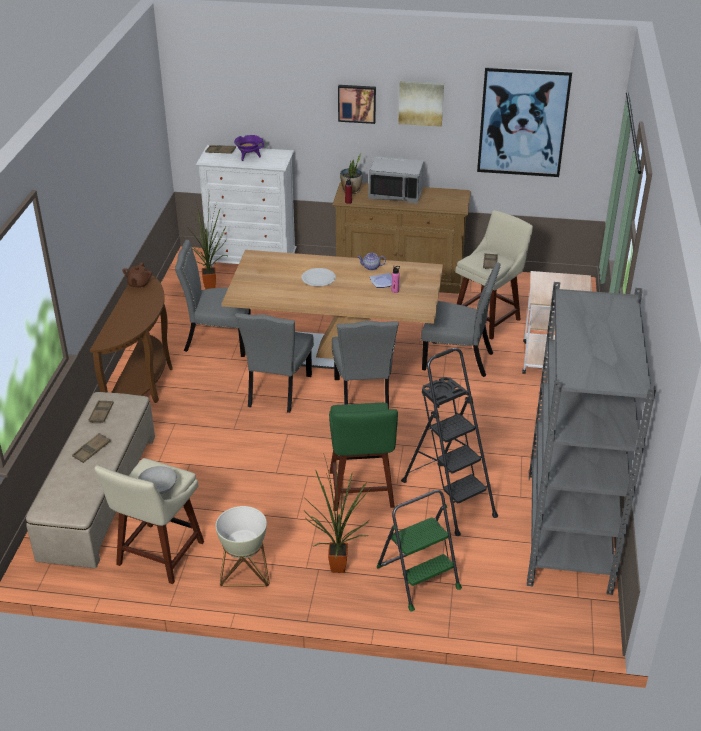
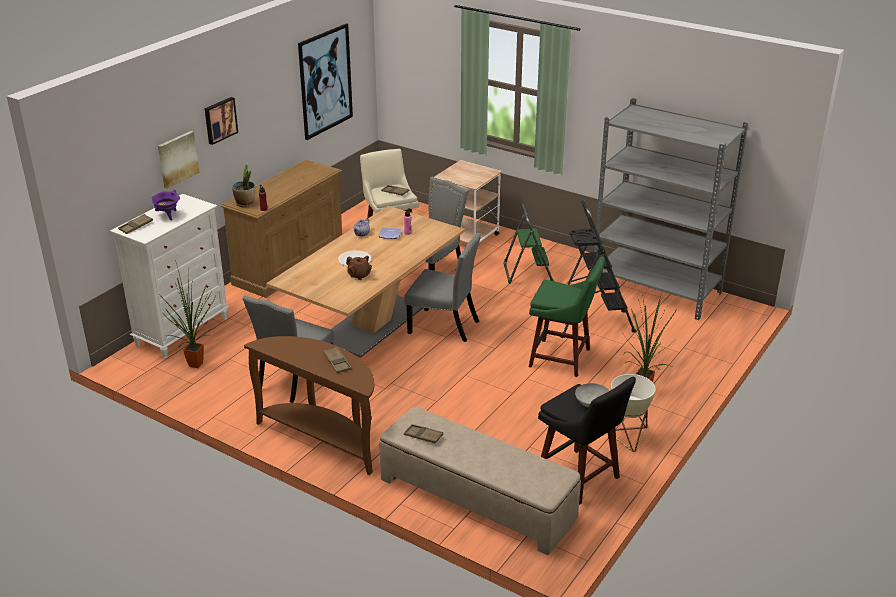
camera: 65 degrees left, 5 degrees down
(92, 450) = (477, 451): brown tray -> brown tray (337, 362)
(138, 284) = (274, 348): brown teapot -> brown teapot (359, 275)
(158, 556) = (580, 478): beige stool -> black stool
(278, 389) = (399, 365): grey chair -> none
(396, 194) = (275, 187): grey microwave -> none
(416, 575) = (667, 359): green step ladder -> green step ladder (526, 272)
(421, 103) = (262, 96): picture -> picture (177, 159)

